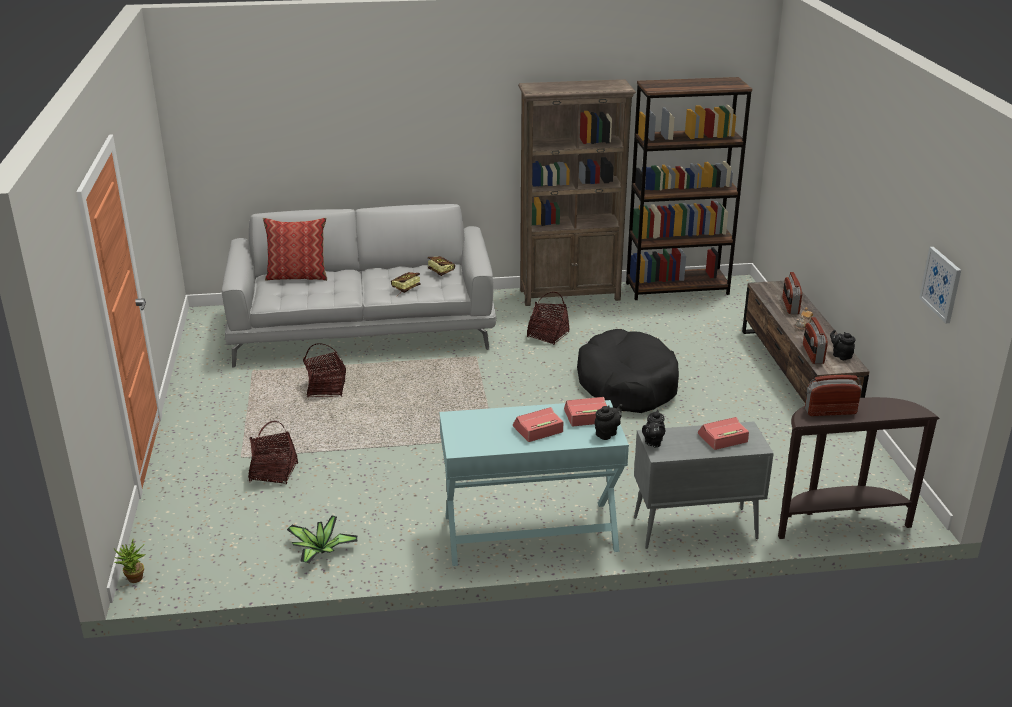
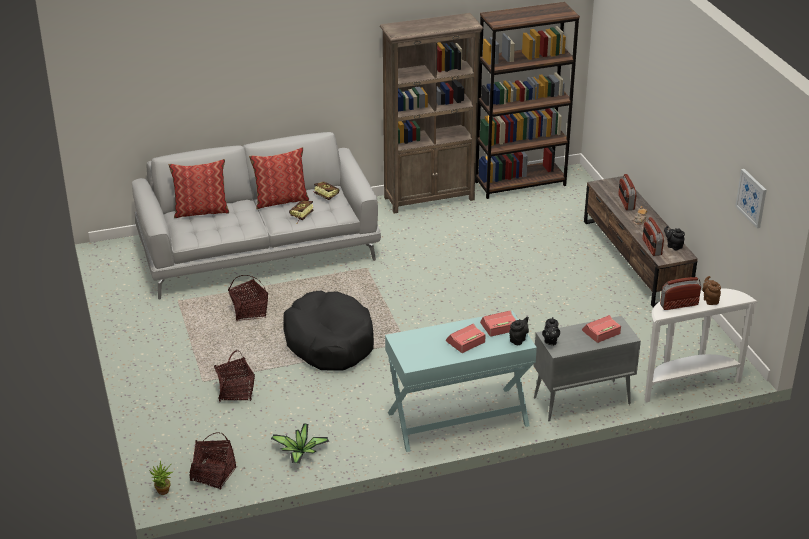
camera: 10 degrees left, 5 degrees up
(389, 273) = (281, 200): none -> pillow
(547, 335) = (421, 241): basket -> basket (213, 475)
(627, 384) = (500, 282): black dog bed -> black dog bed (329, 342)
(838, 522) = (687, 383): brown console table -> white console table
(874, 410) = (710, 300): none -> brown teapot

